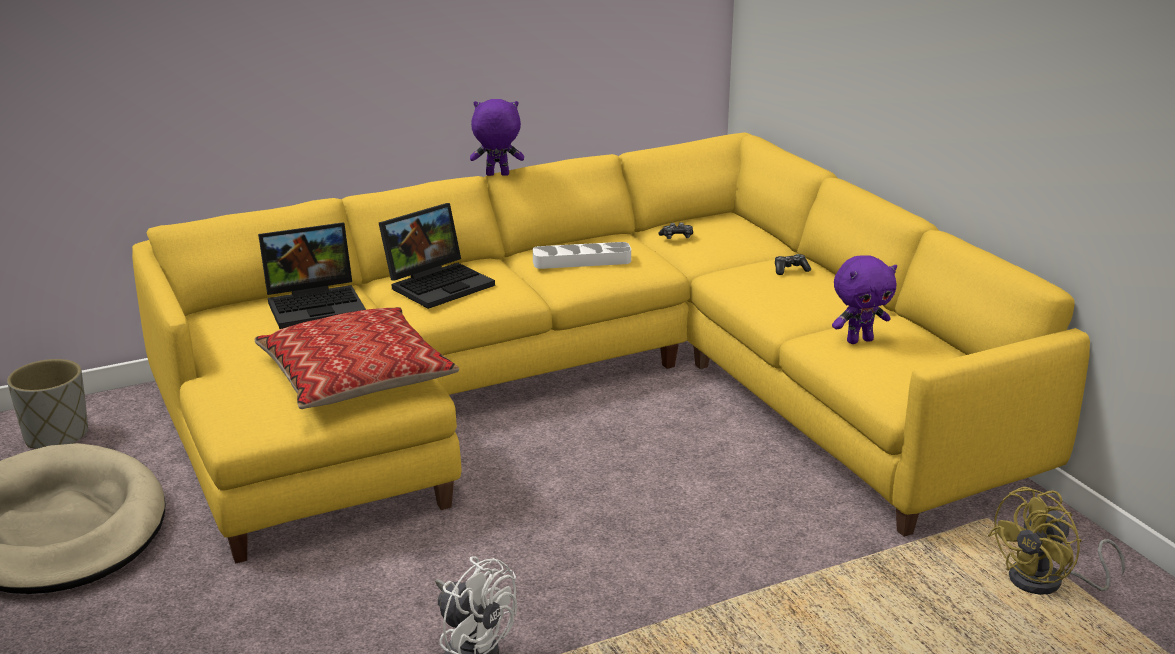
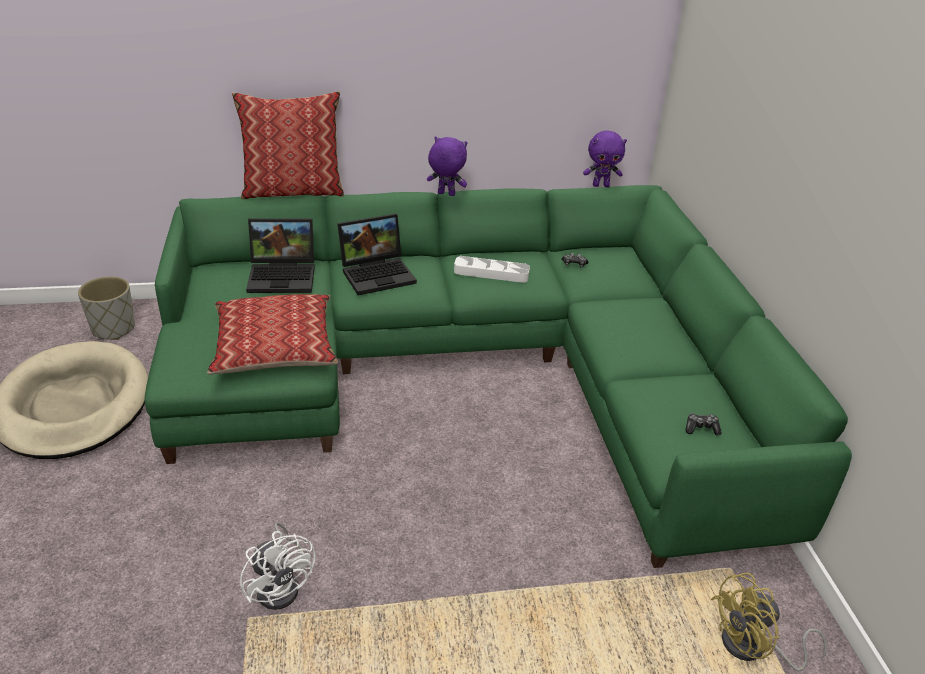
camera: 15 degrees right, 10 degrees up
(296, 198) = (293, 191): none -> pillow
(595, 391) = (482, 371): yellow sofa -> green sofa
(790, 270) = (646, 313): game controller -> game controller (701, 428)
(859, 340) = (666, 397): purple plush toy -> purple plush toy (601, 185)

